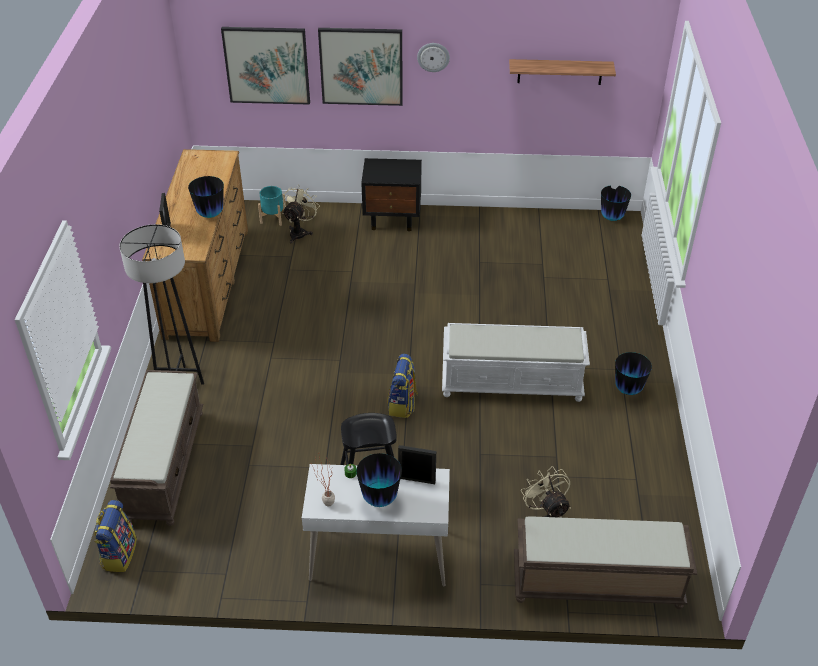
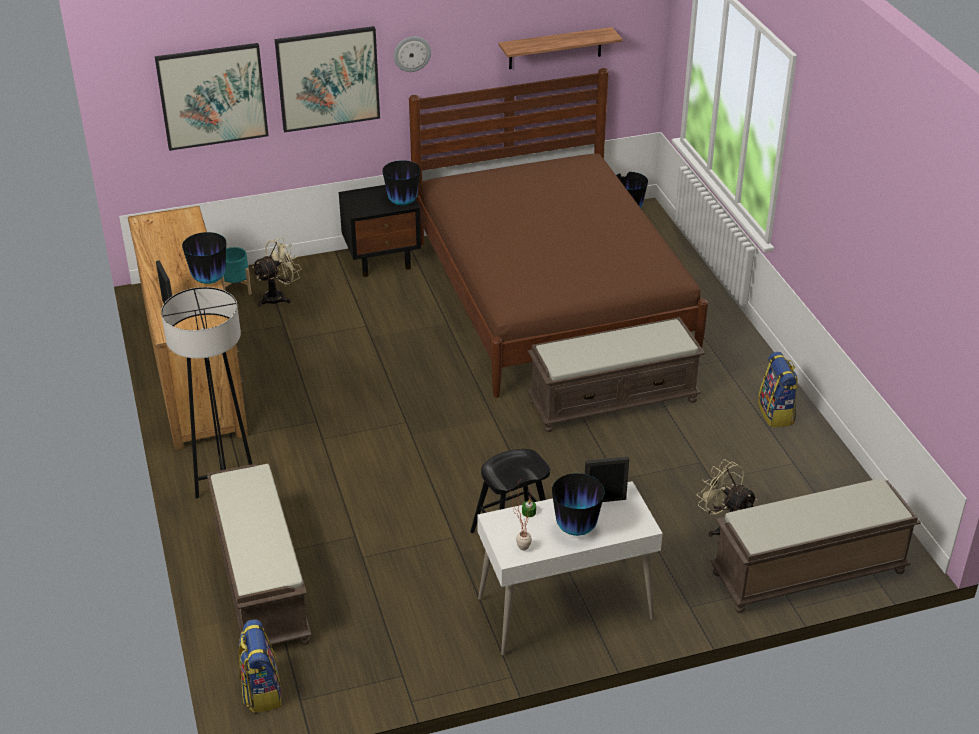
camera: 20 degrees left, 5 degrees down
(300, 232) = (278, 297): beige fan -> beige fan turned 45 degrees clockwise
(402, 404) = (504, 451): backpack -> backpack (776, 414)
(508, 280) = (550, 297): none -> brown bed
(512, 383) = (613, 400): white bench -> brown bench
(628, 390) = (738, 378): vase -> vase (402, 202)

